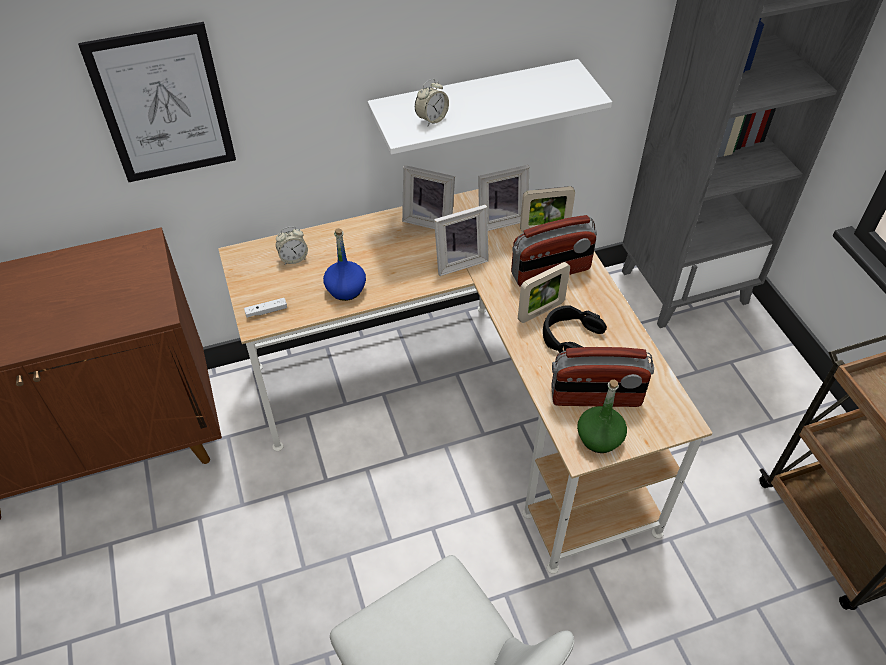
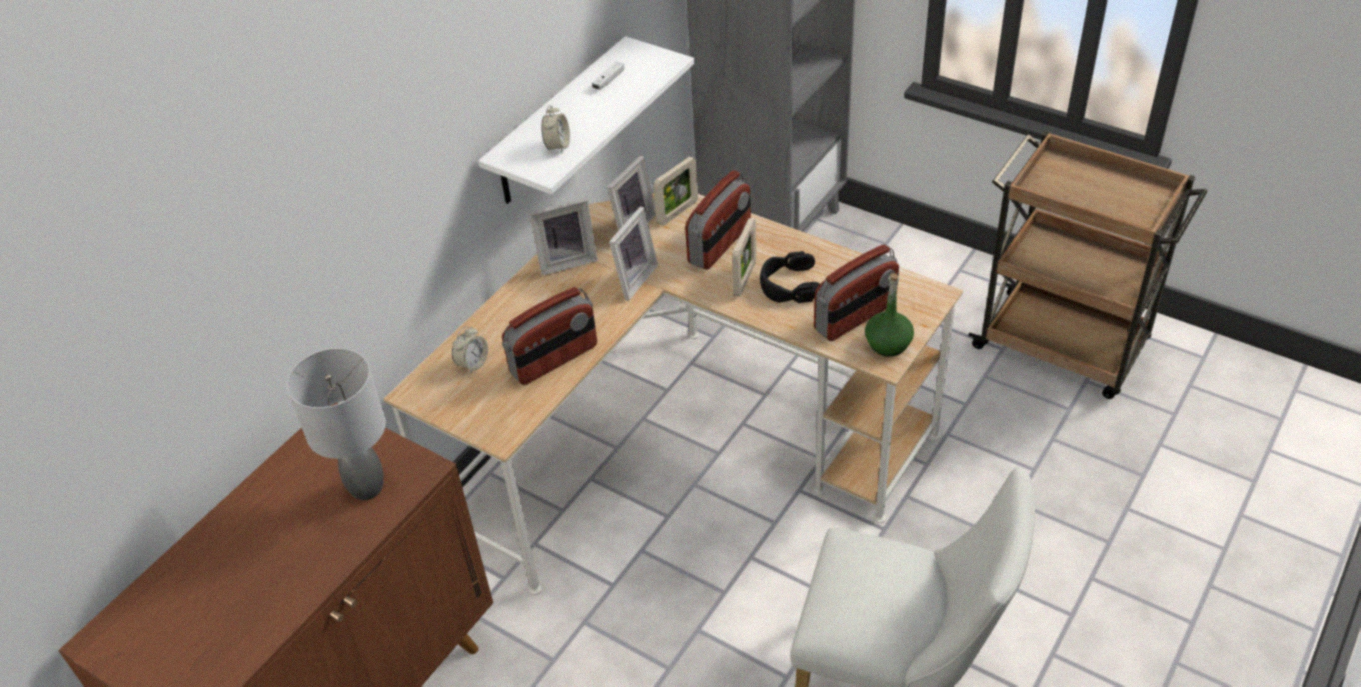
camera: 35 degrees left, 5 degrees down
(113, 301) = (365, 487): none -> grey table lamp
(163, 105) = (316, 251): picture -> none
(266, 311) = (499, 421): white game controller -> white game controller (608, 80)
(346, 289) = (554, 360): blue bottle -> radio

